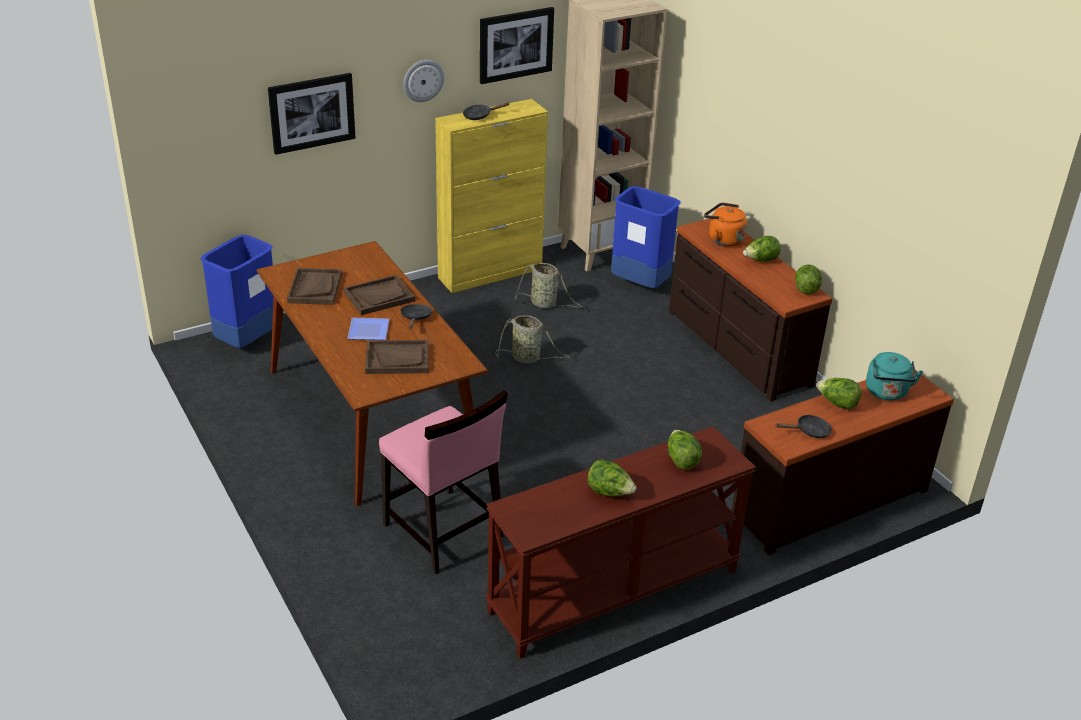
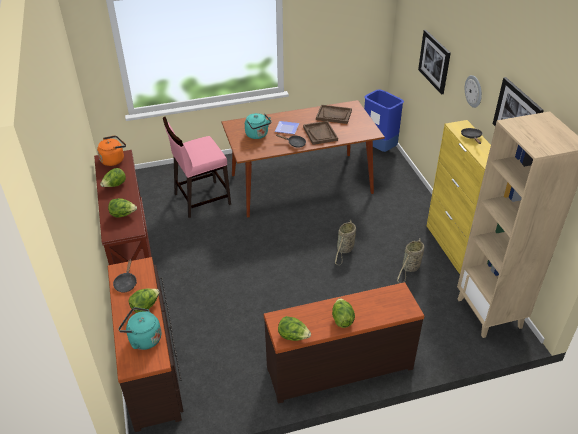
camera: 105 degrees right, 5 degrees up
(397, 359) = (258, 135): brown tray -> turquoise kettle
(640, 284) = (438, 327): blue trash can -> none
(723, 239) = (380, 305): orange kettle -> orange kettle (114, 160)

